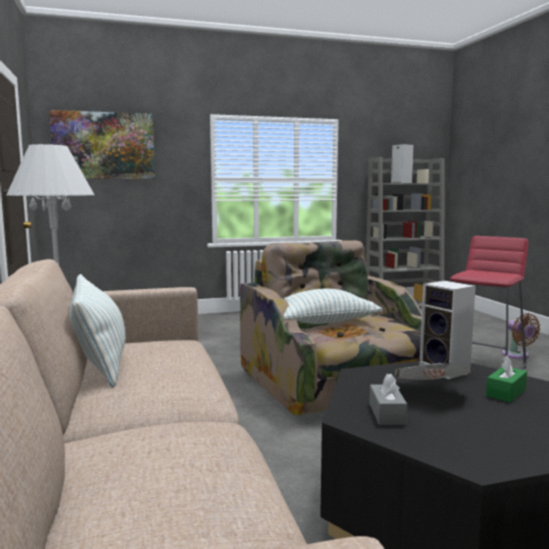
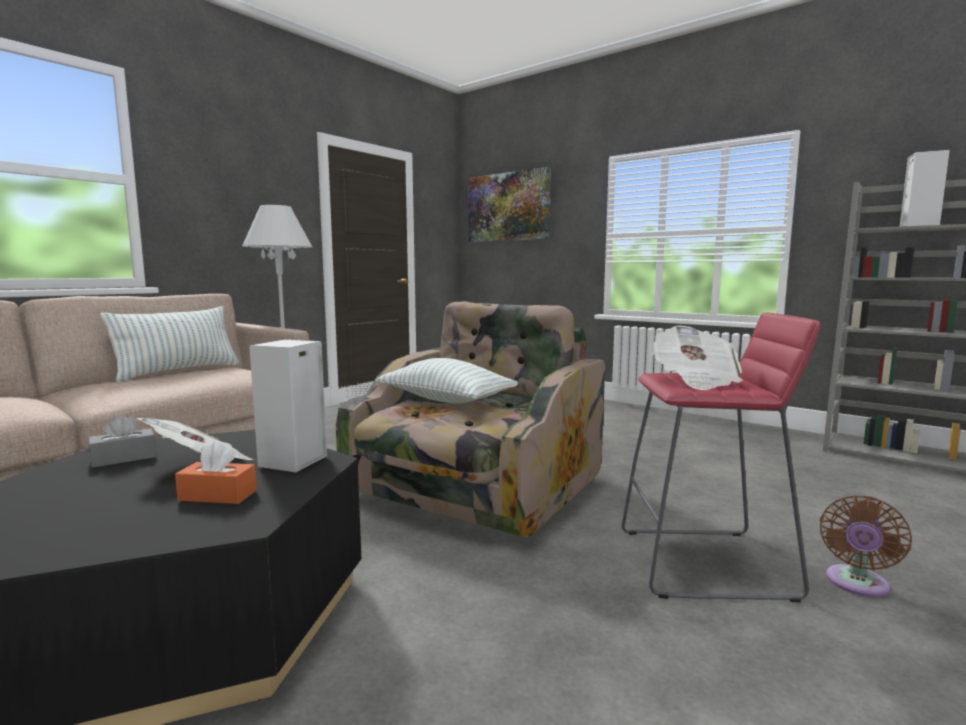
camera: 55 degrees right, 0 degrees up
(486, 274) = (695, 381): none -> newspaper
(506, 392) = (218, 495): green tissue box -> orange tissue box

